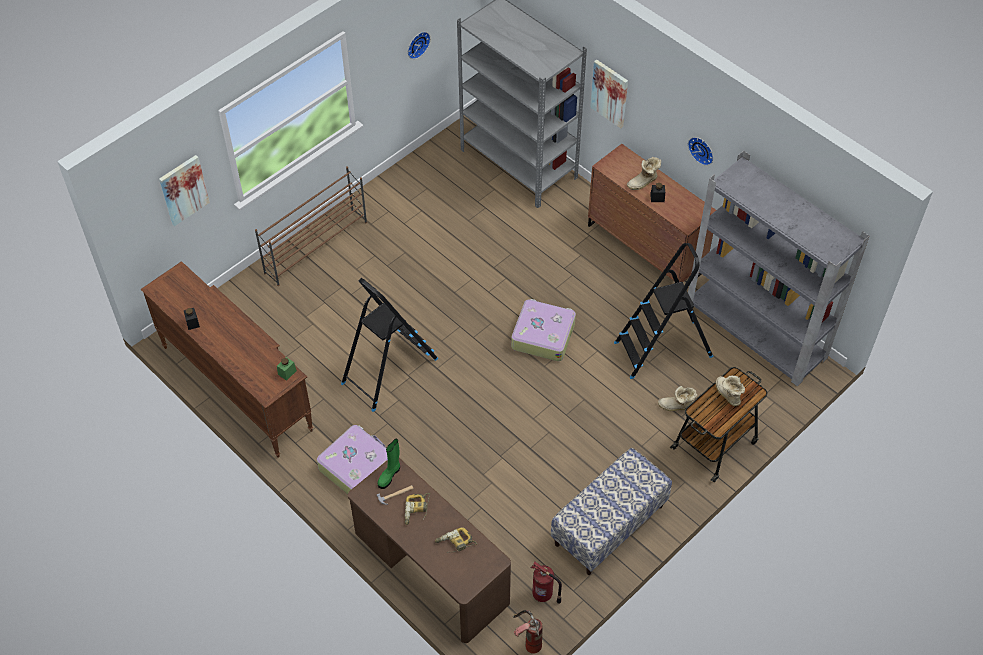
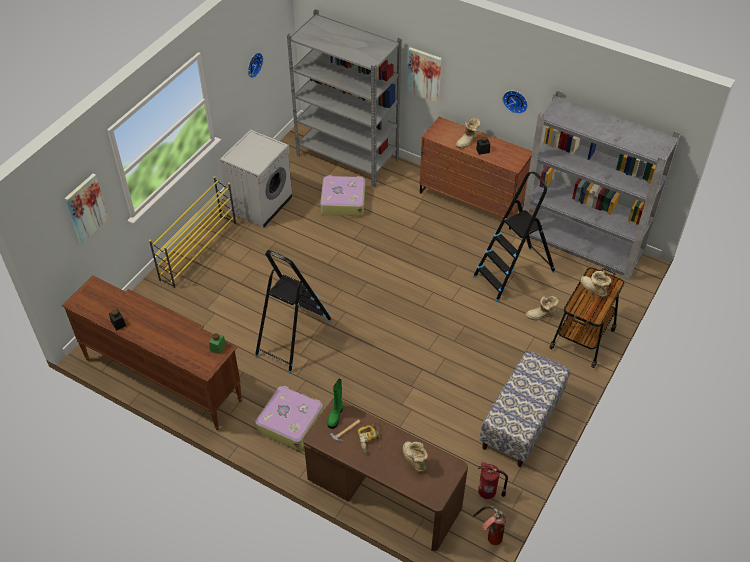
camera: 15 degrees left, 5 degrees down
(317, 247) = (199, 252): brown shoe rack -> yellow shoe rack
(402, 204) = (261, 205): none -> white washing machine
(455, 543) = (413, 460): power drill -> boot
(543, 335) = (413, 283): suitcase -> suitcase (343, 201)

